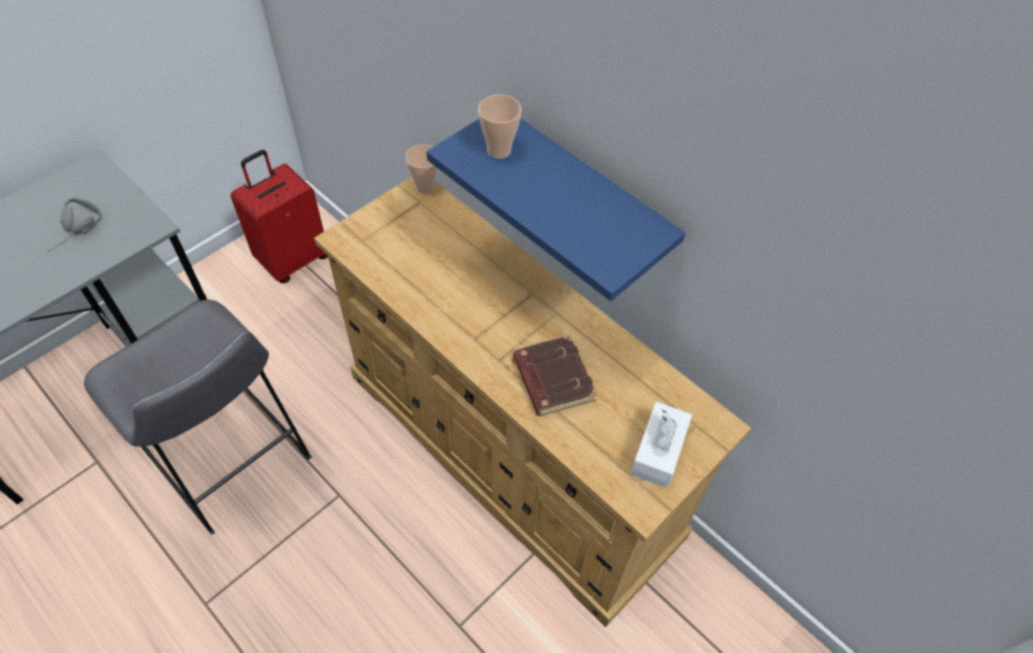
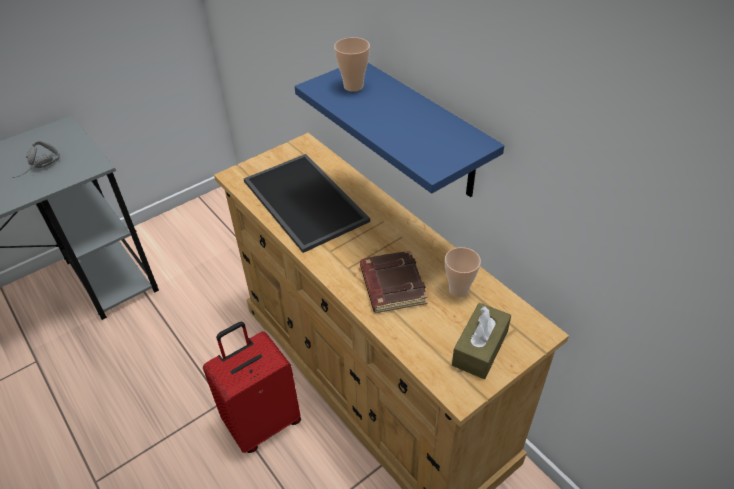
camera: 10 degrees right, 10 degrees down
(230, 460) = (140, 367): grey stool -> none
(293, 259) = (217, 222): red suitcase -> red suitcase (262, 422)
(425, 187) = (308, 144): cup -> cup (458, 290)
(430, 271) = (302, 201): none -> tray
(658, 451) = (480, 348): white tissue box -> brown tissue box

